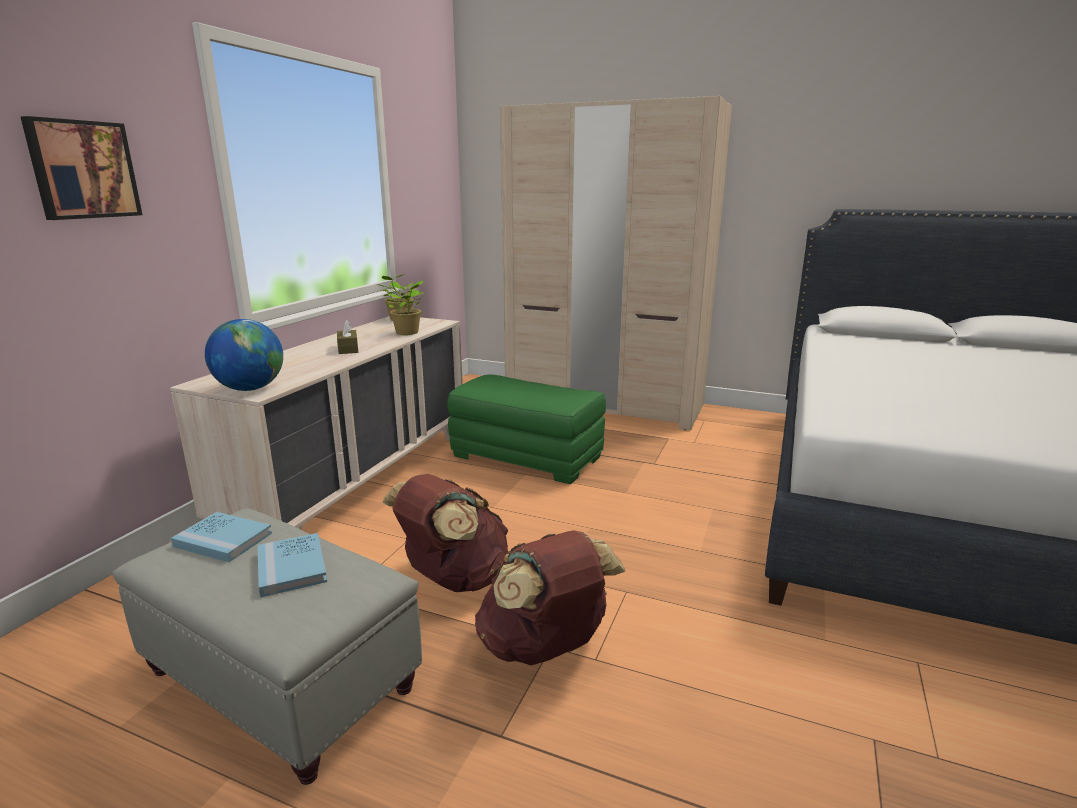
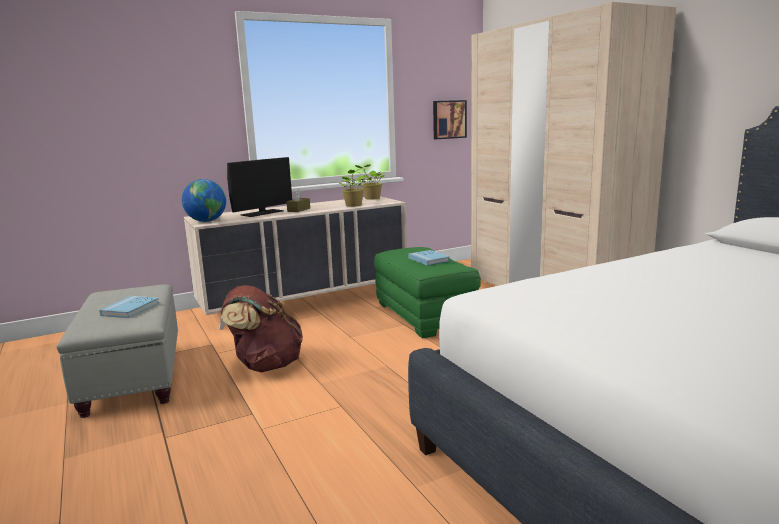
camera: 40 degrees right, 5 degrees down
(82, 170) = (157, 97): picture -> picture (448, 119)
(223, 540) = (133, 293): blue book -> blue book (428, 259)
(304, 361) = (262, 213): none -> monitor
(545, 648) = (248, 413): brown backpack -> none

